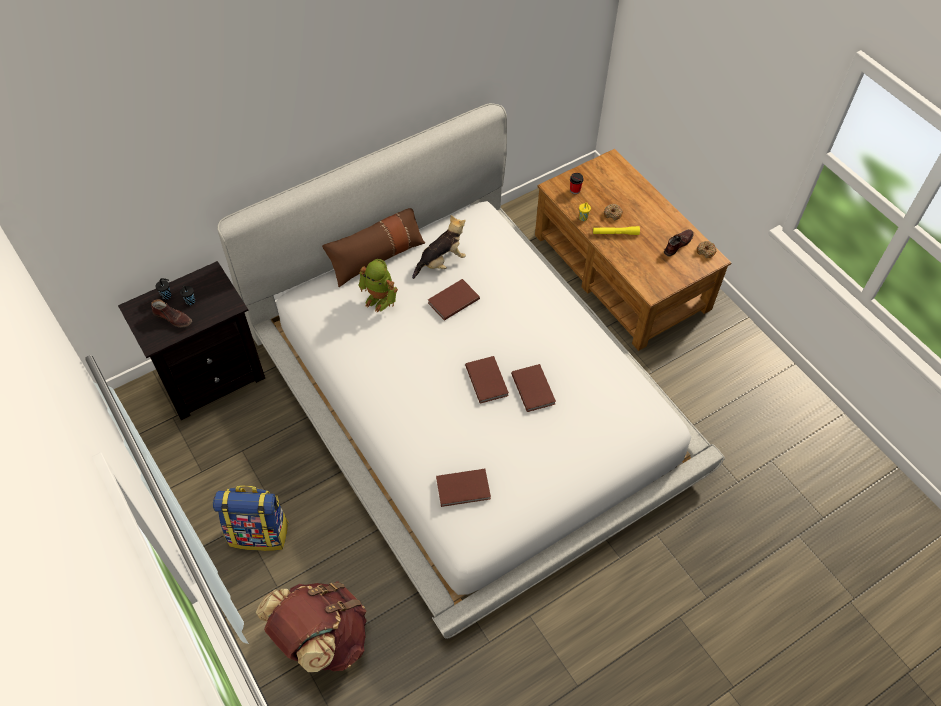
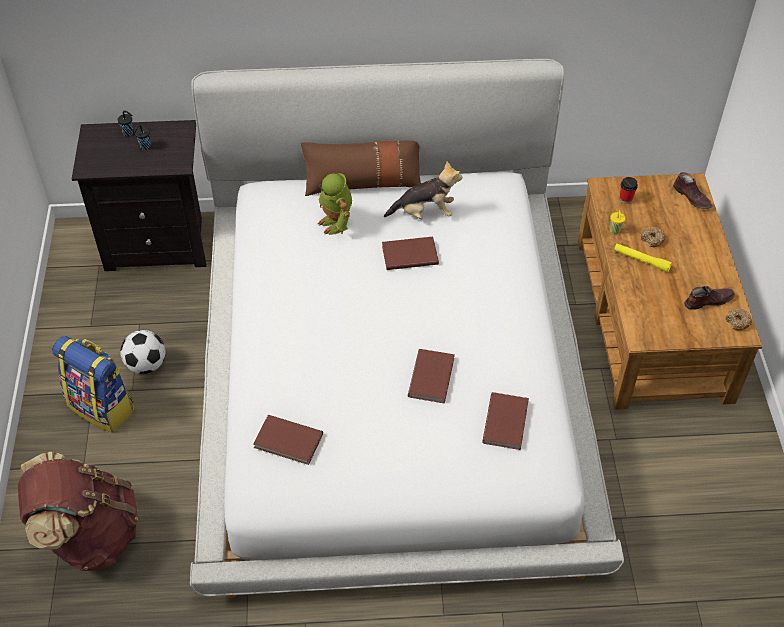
camera: 30 degrees right, 5 degrees down
(173, 318) = (120, 155): brown shoe -> brown shoe (692, 197)
(272, 481) = (146, 365): none -> football
(487, 380) = (389, 347): brown book -> brown book (507, 422)

